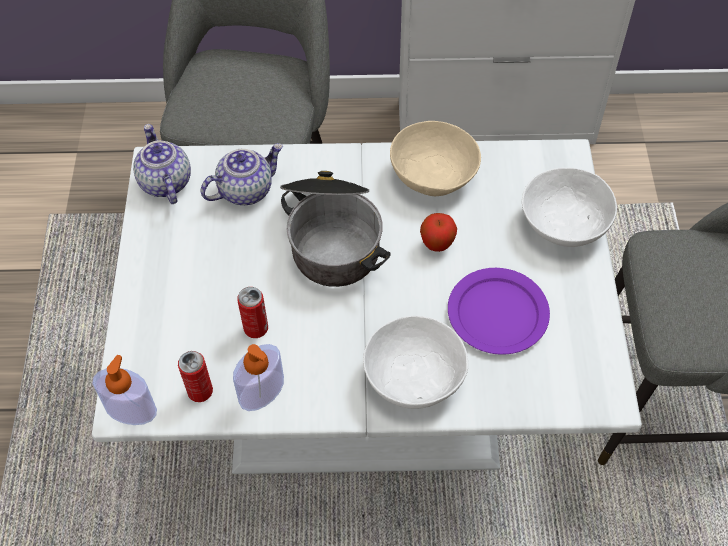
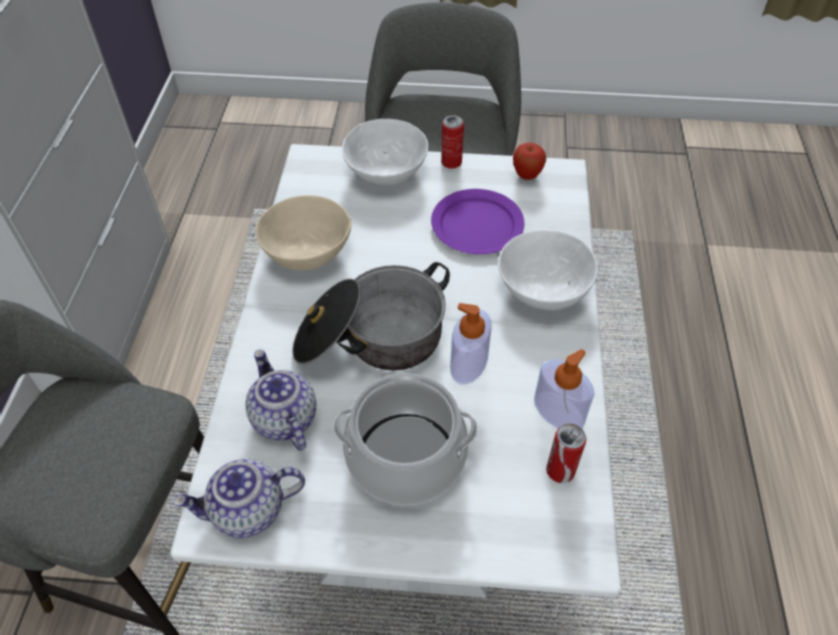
camera: 85 degrees left, 5 degrees down
(131, 409) = (585, 545): soap dispenser -> soap dispenser (469, 363)
(210, 276) = (405, 458): none -> cooking pot
(256, 328) = (481, 414): can -> can (451, 163)
(437, 245) = (394, 257): apple -> apple (527, 176)

